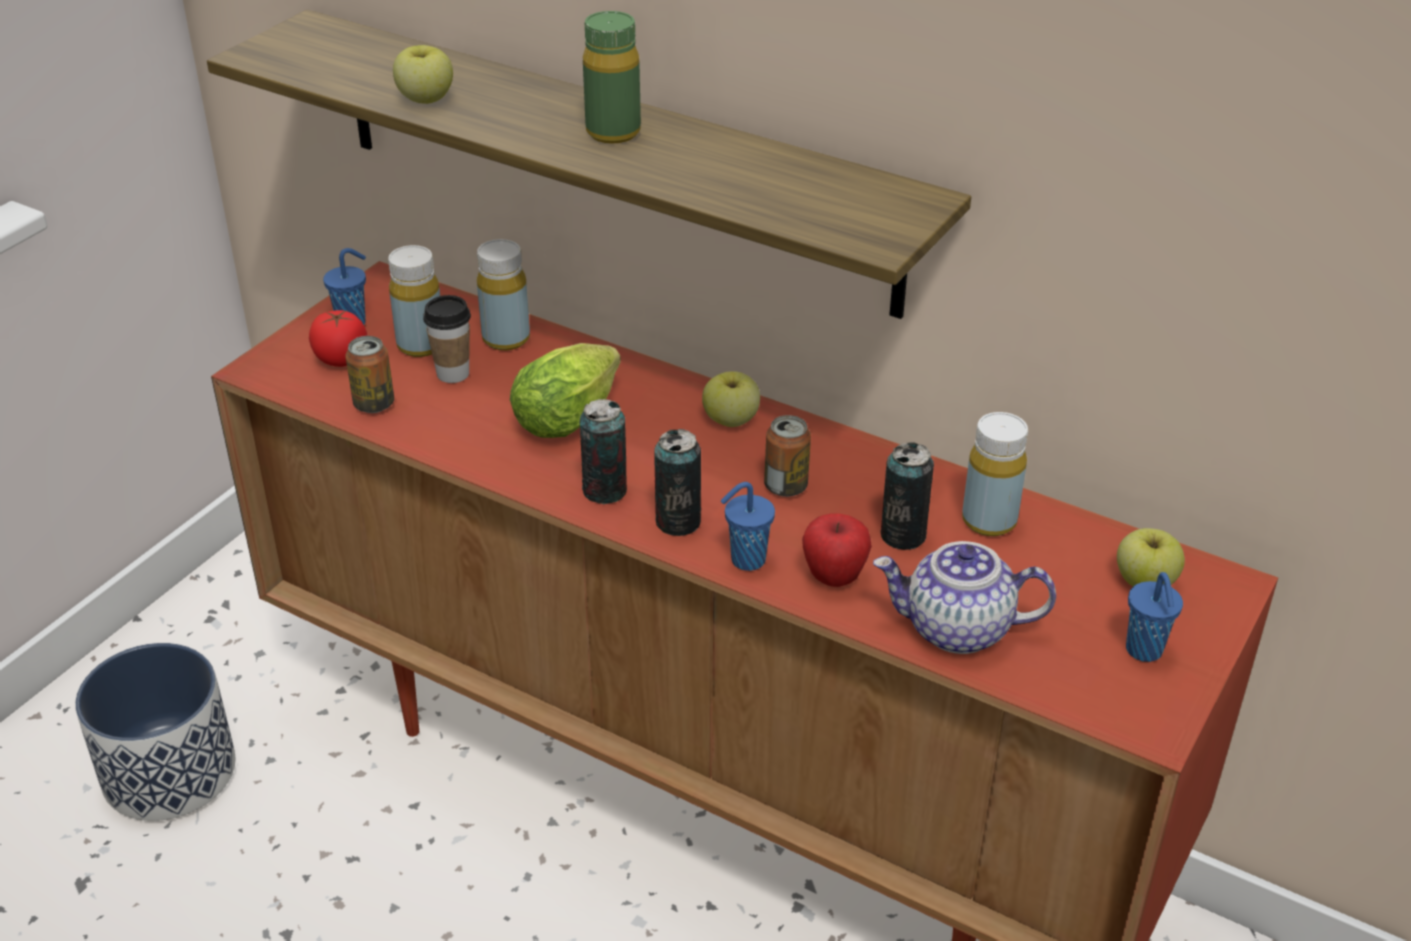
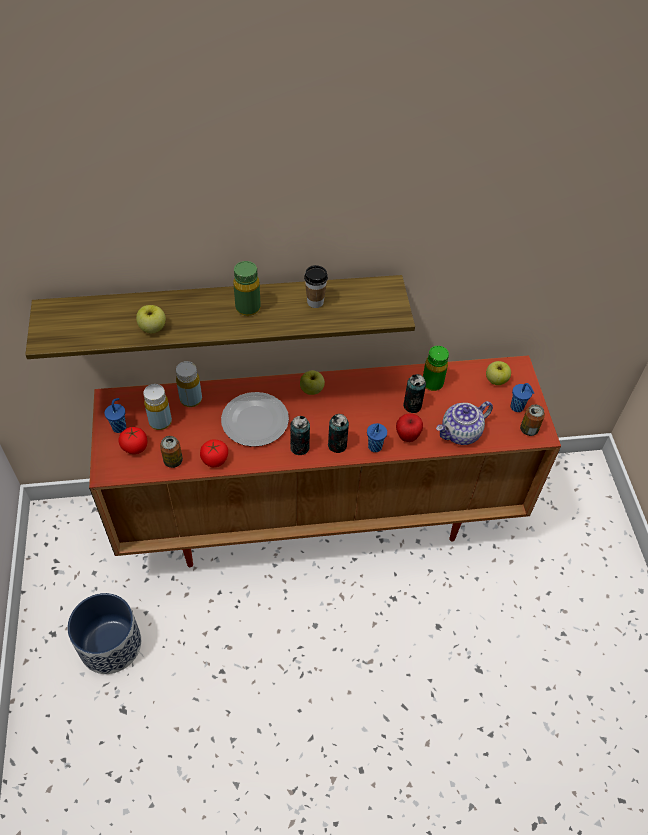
camera: 40 degrees left, 15 degrees up
(440, 435) = (215, 459): none -> tomato
(453, 374) = (188, 428): cup -> cup (315, 302)
(572, 416) = (254, 421): lettuce -> plate
(786, 486) = (357, 408): can -> can (529, 429)
(989, 521) = (432, 383): yellow bottle -> green bottle

